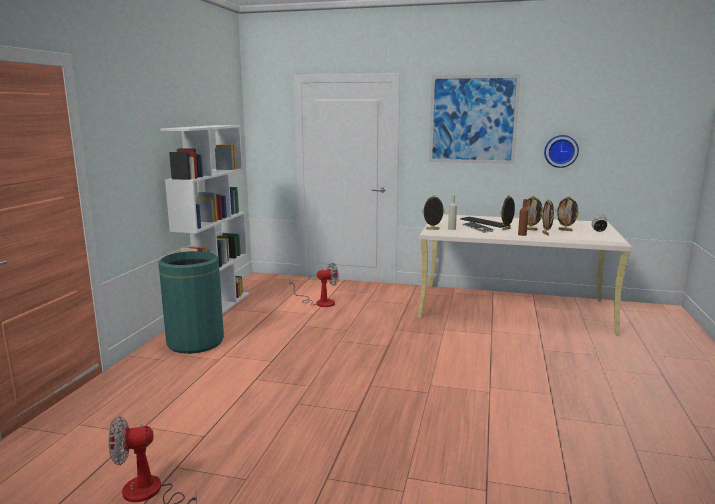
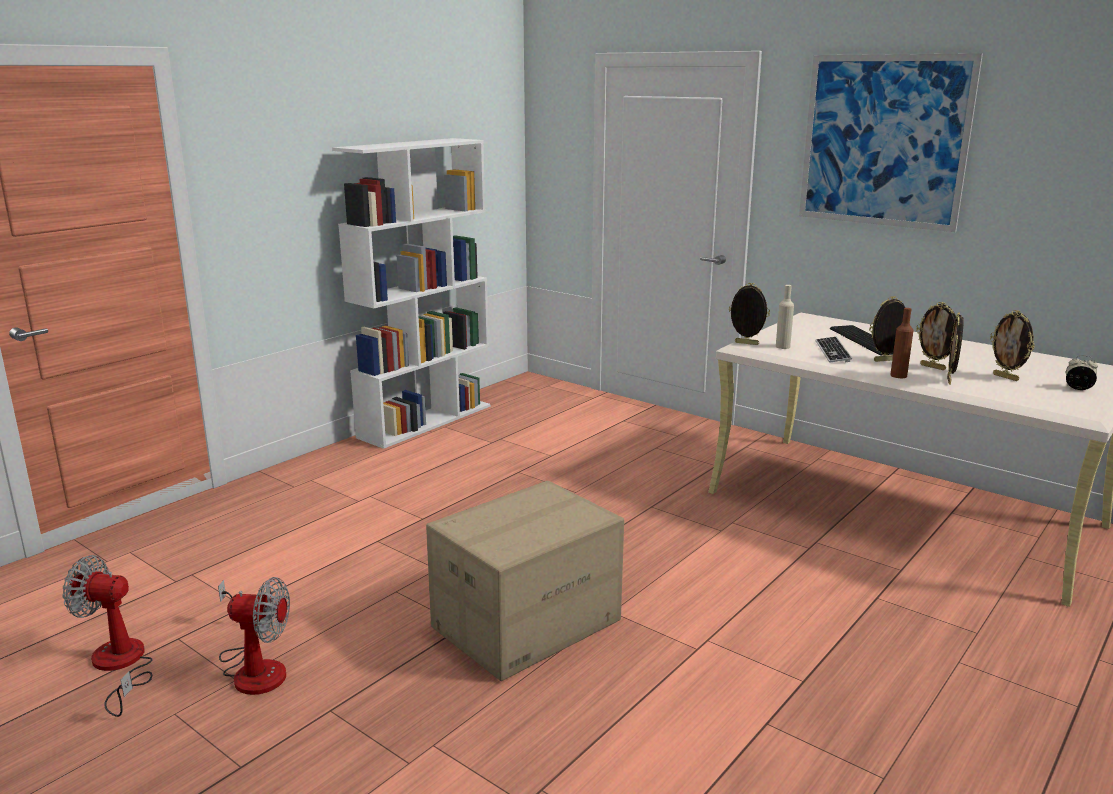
camera: 25 degrees right, 5 degrees up
(195, 342) = (353, 468): green trash can -> none
(319, 302) = (578, 437): fan -> fan (255, 668)
(391, 401) = (526, 623): none -> cardboard box
(561, 151) = (1053, 214): wall clock -> none

